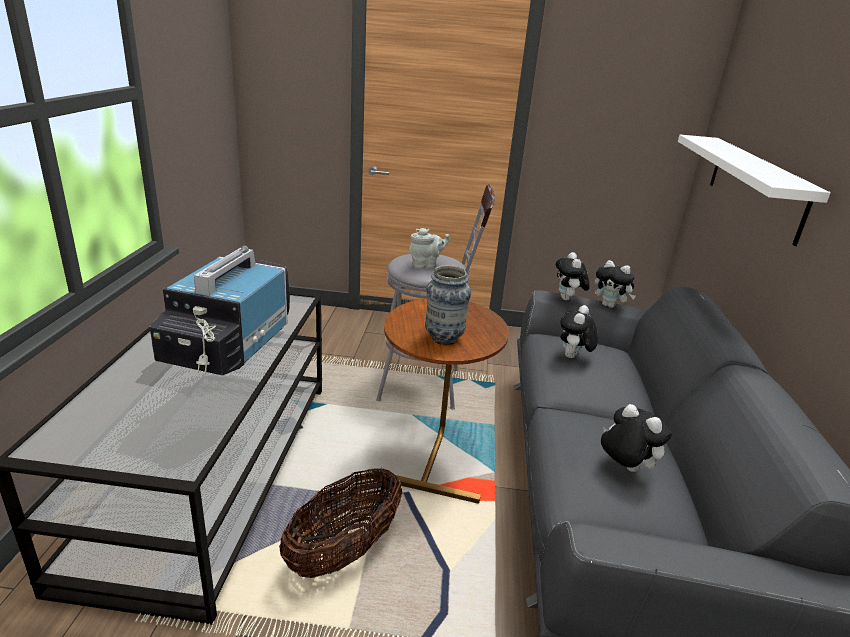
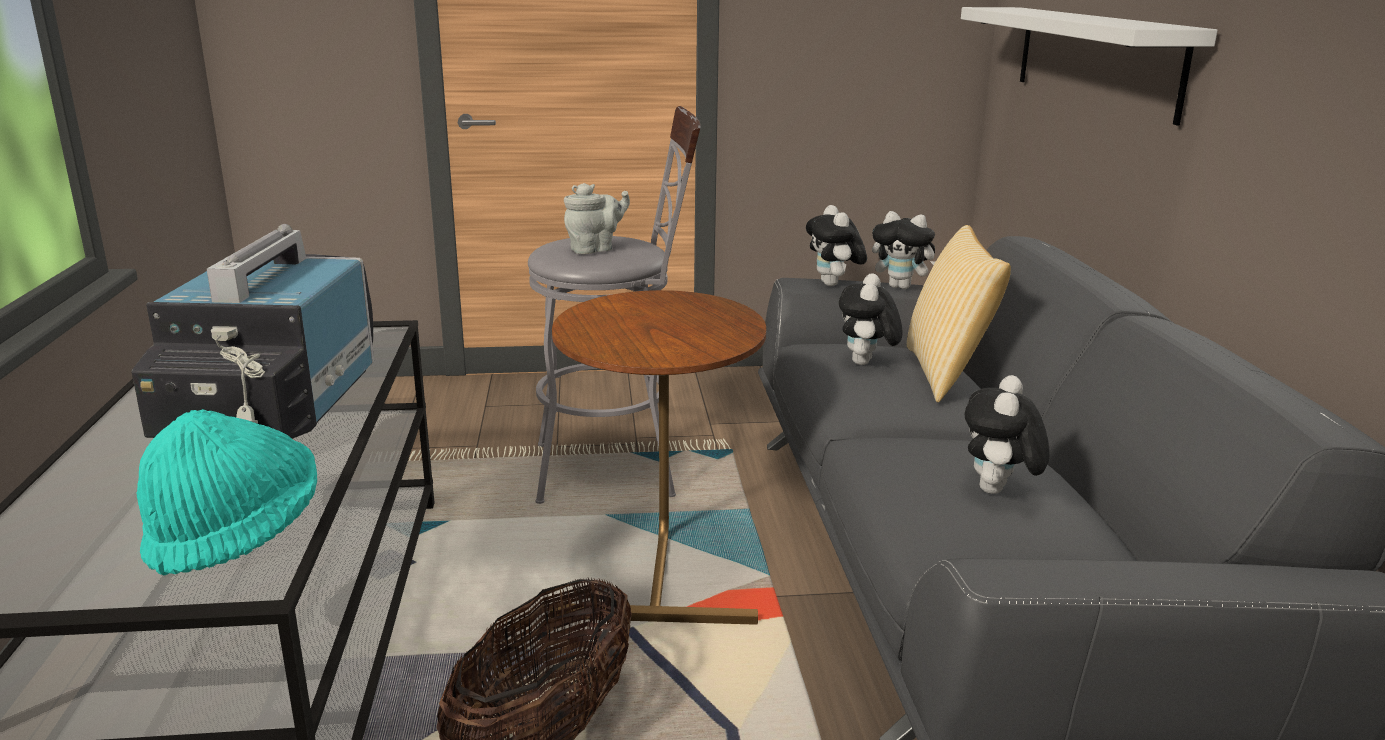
camera: 10 degrees left, 5 degrees down
(184, 431) = (236, 534): none -> turquoise hat
(443, 339) = (661, 341): vase -> none
(622, 371) = (947, 373): none -> pillow
(624, 468) = (998, 492): plush toy -> plush toy turned 105 degrees counterclockwise

